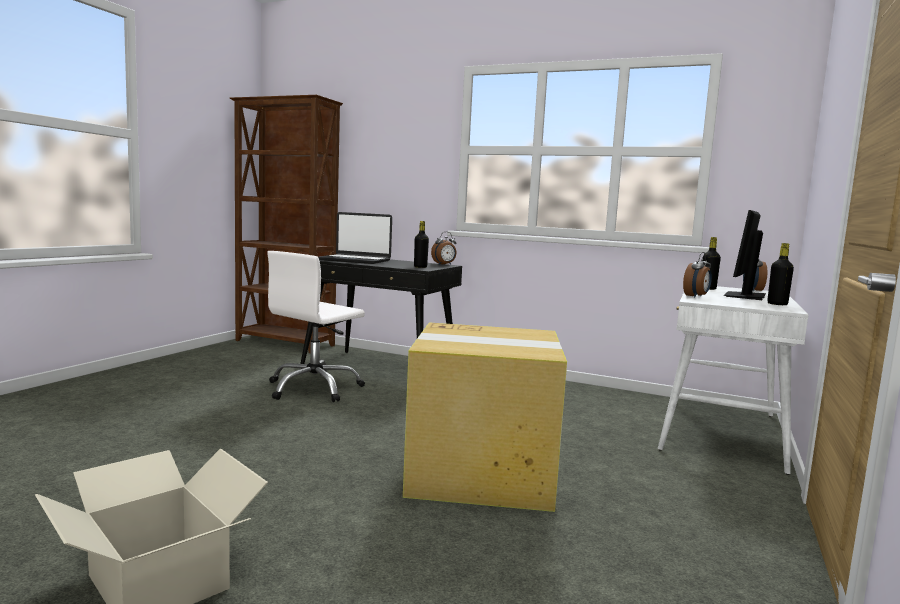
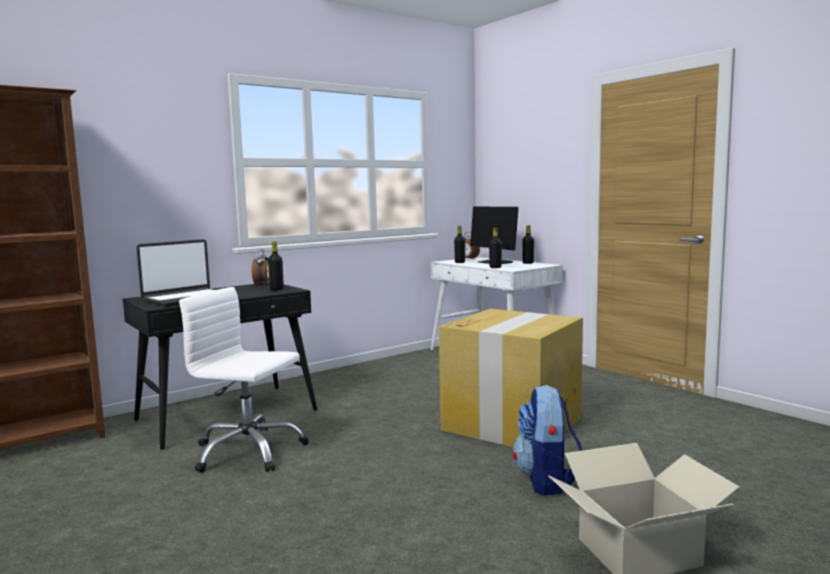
camera: 60 degrees left, 0 degrees up
(314, 388) = (248, 451): white office chair -> white office chair turned 135 degrees clockwise
(325, 510) = (547, 480): none -> backpack
(696, 296) = (495, 267): alarm clock -> black bottle

